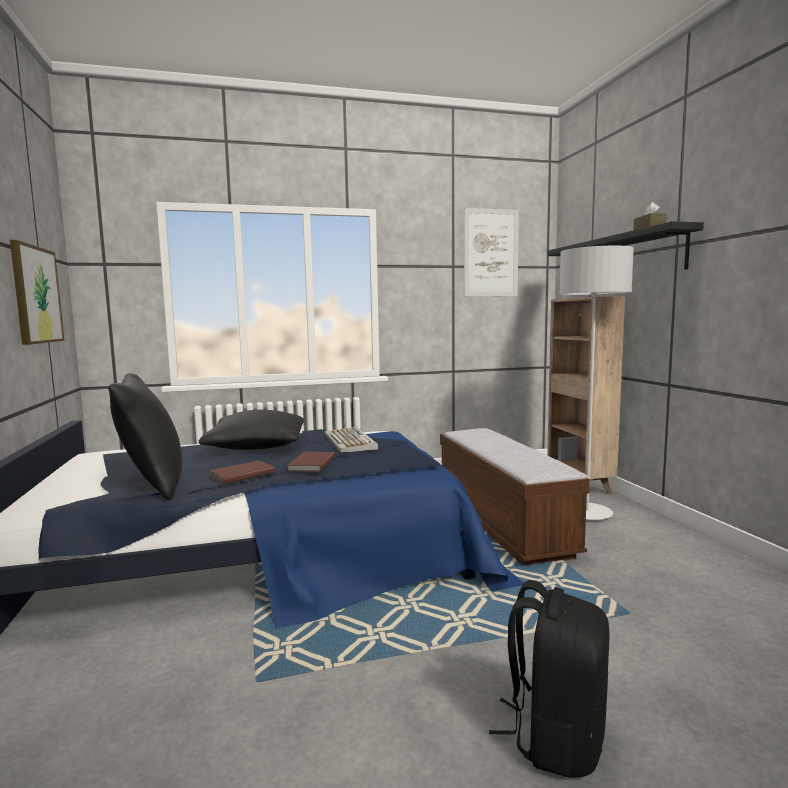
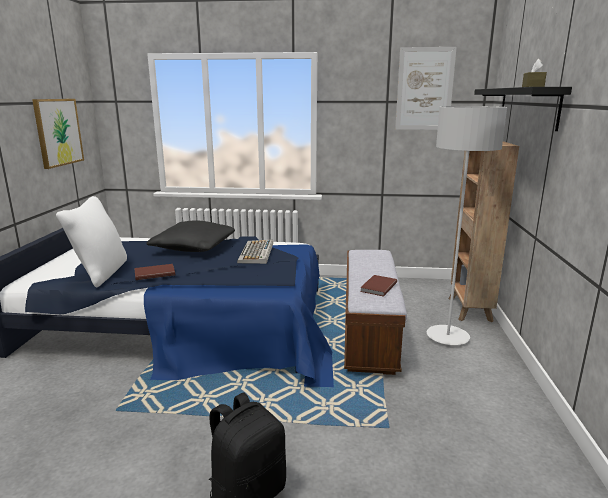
camera: 20 degrees right, 10 degrees up
(153, 485) = (101, 273): black pillow -> white pillow
(310, 464) = (204, 271): brown book -> brown book (377, 287)

